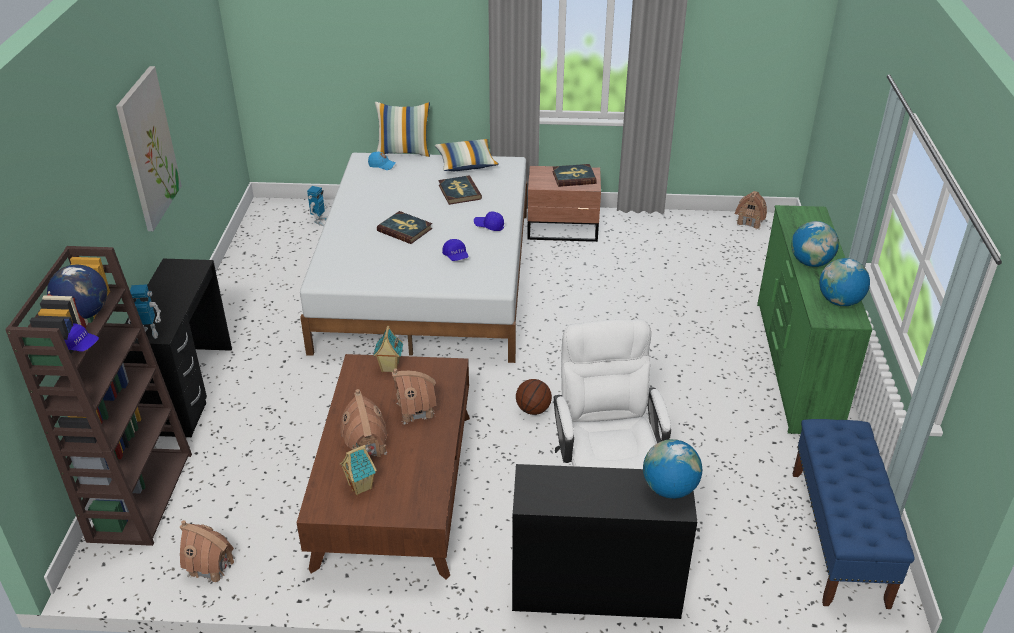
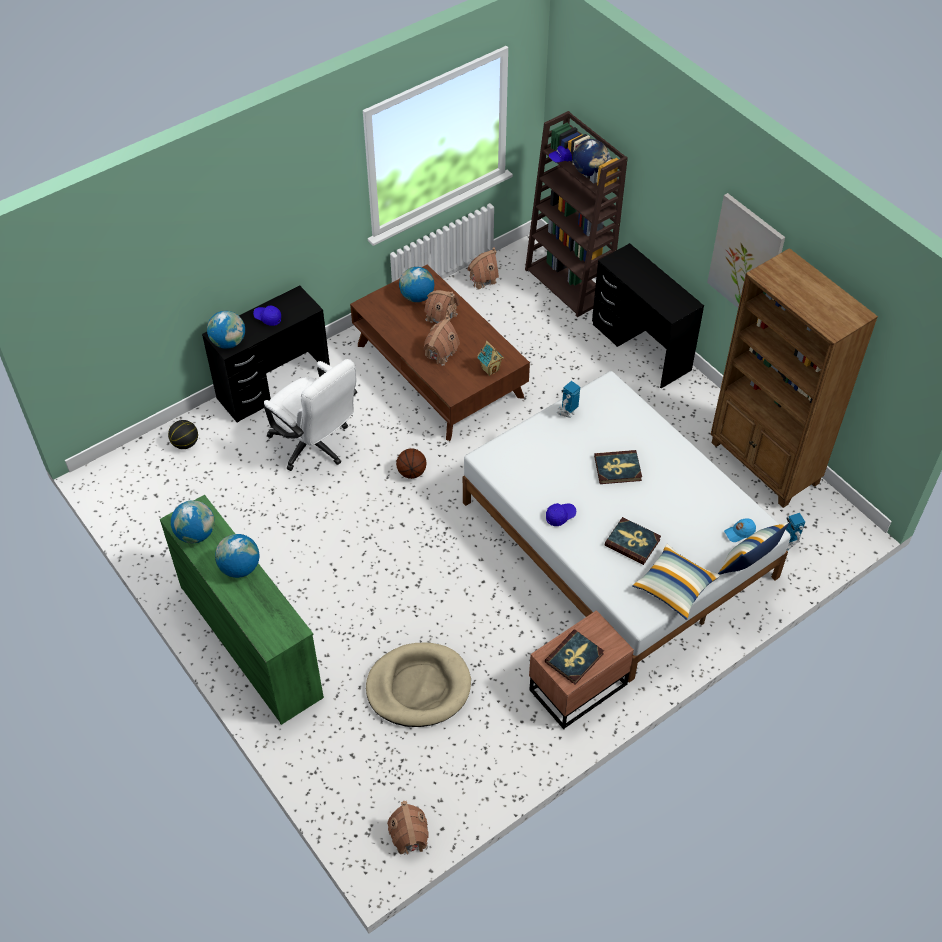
camera: 140 degrees right, 15 degrees up
(148, 332) = (621, 258): toy robot -> toy robot (567, 412)
(254, 263) = (764, 464): none -> brown bookcase
(361, 486) = (417, 297): toy house -> globe
(456, 256) = (547, 467): blue cap -> blue cap (268, 318)
(676, 277) = (418, 687): none -> beige dog bed
(758, 581) = (185, 443): none -> basketball
(838, 537) = (149, 501): blue bench -> none

